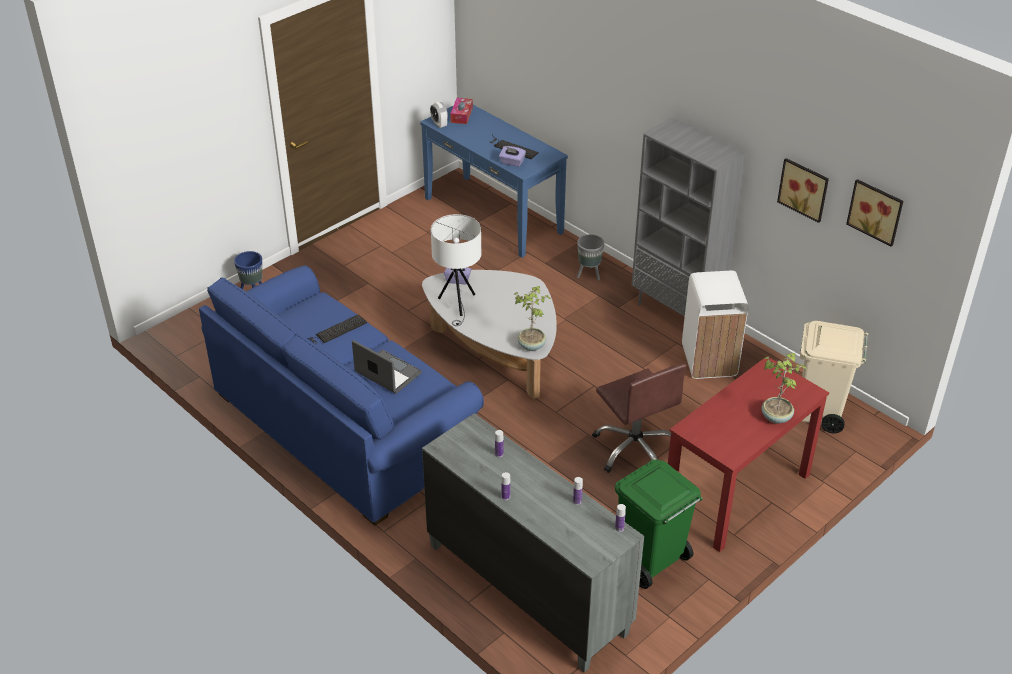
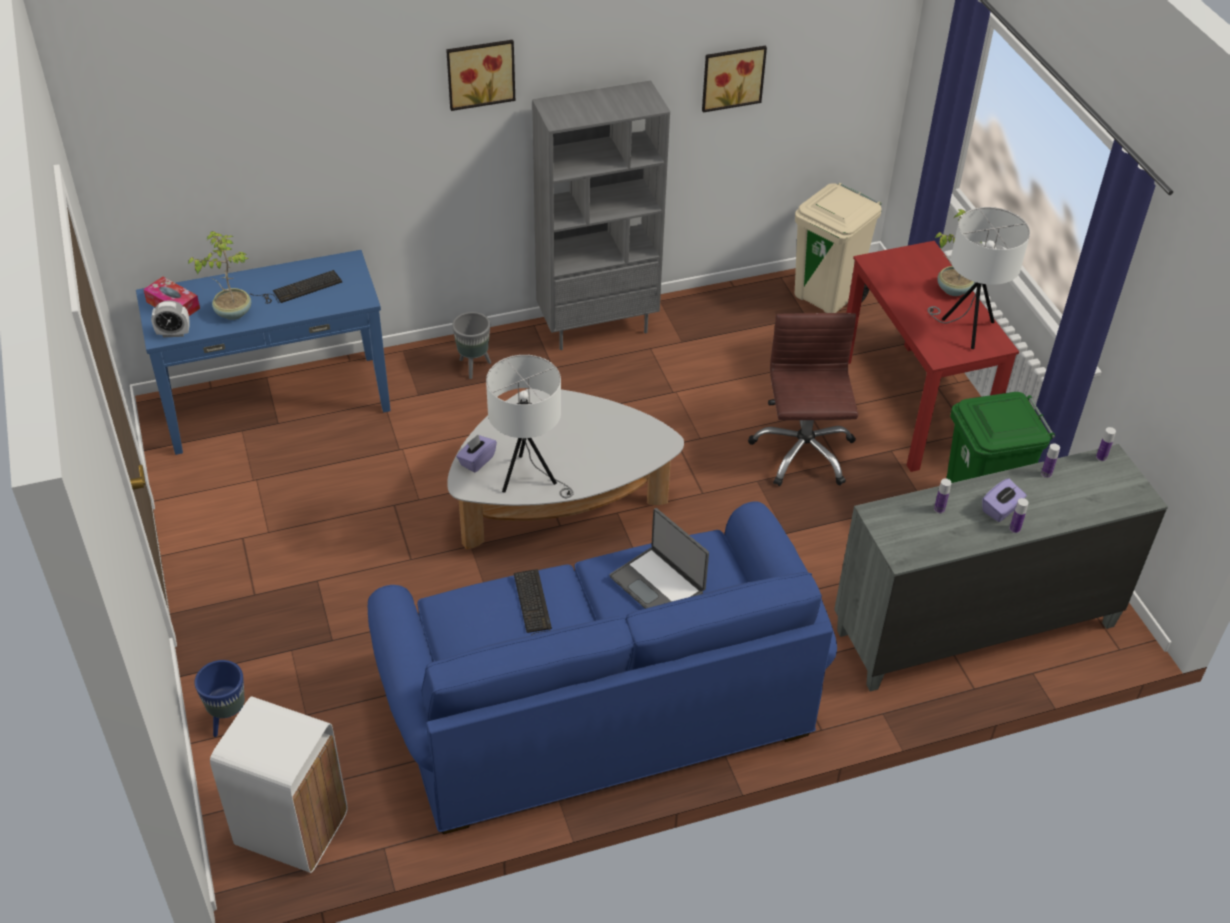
camera: 65 degrees left, 5 degrees up
(387, 374) = (658, 584): laptop -> laptop turned 105 degrees counterclockwise
(512, 162) = (333, 301): purple tissue box -> purple tissue box (1001, 509)
(532, 345) = (656, 442): potted plant -> potted plant (233, 312)
(635, 448) = (802, 452): brown office chair -> brown office chair turned 90 degrees counterclockwise
(708, 361) = (697, 338): white trash can -> white trash can (292, 830)
(733, 435) = (966, 329): none -> white table lamp
(876, 211) = (825, 47): picture -> picture (480, 72)

